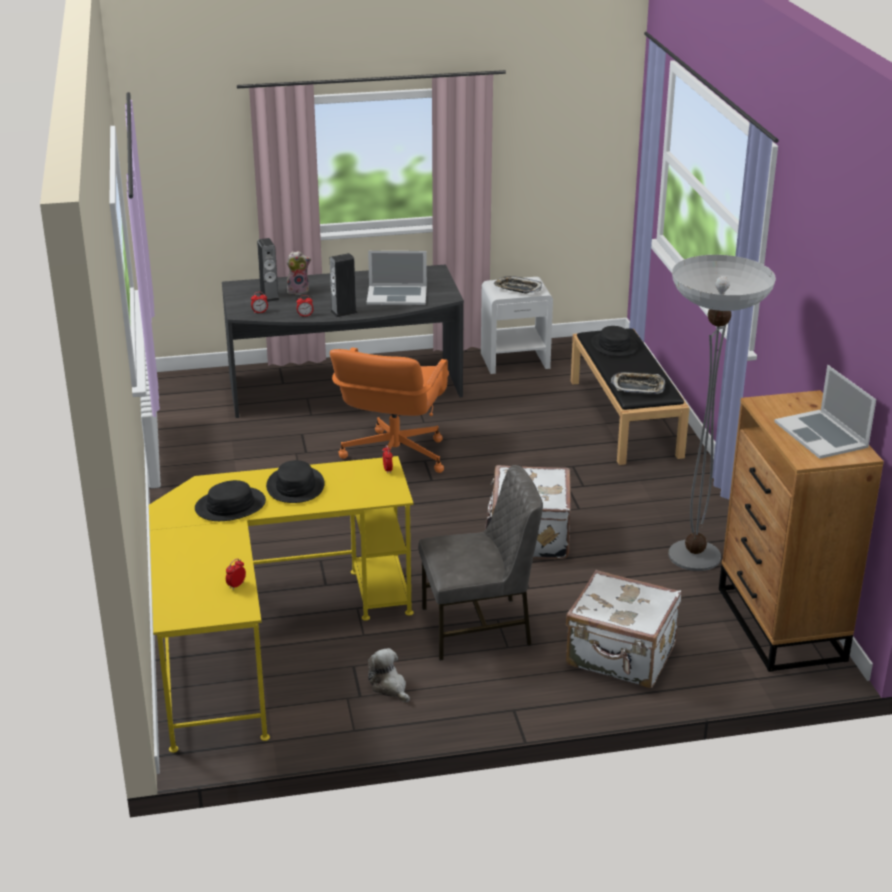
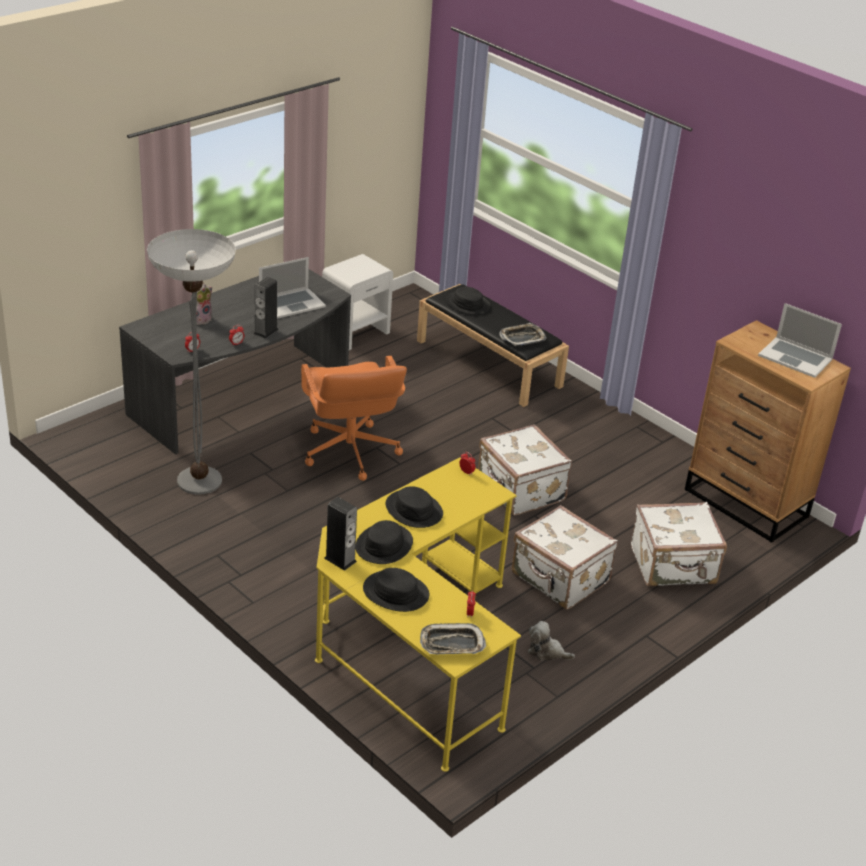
camera: 35 degrees left, 5 degrees up
(190, 546) = (395, 592): none -> black hat
(269, 296) = (182, 332): speaker -> speaker (340, 559)
(478, 627) = (559, 579): grey chair -> white suitcase
(517, 288) = (359, 270): tray -> tray (451, 644)
(694, 556) = (645, 468): floor lamp -> floor lamp (199, 480)

